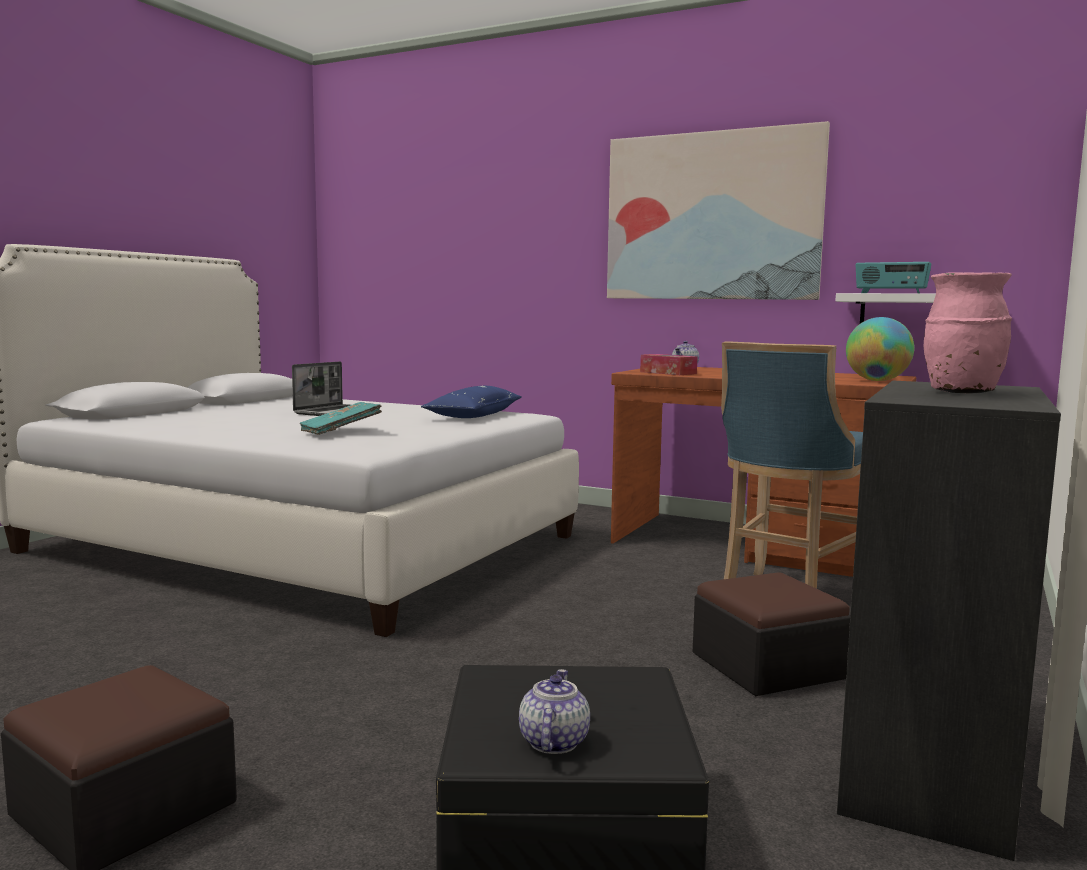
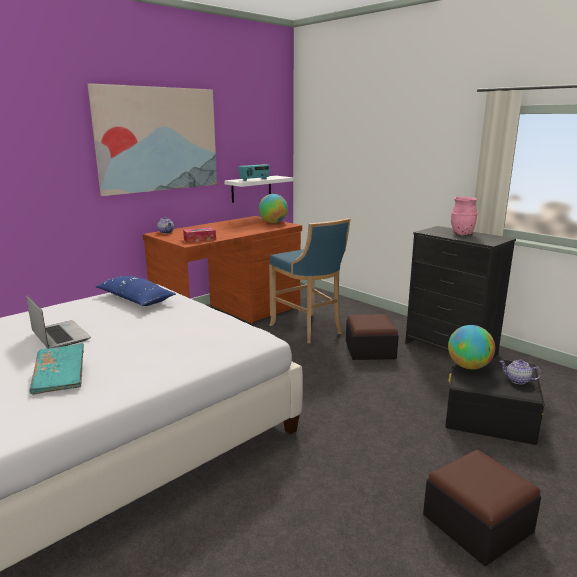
camera: 70 degrees left, 10 degrees up
(340, 431) = (184, 339): turquoise book -> turquoise book (60, 378)
(589, 681) = (468, 367): none -> globe

